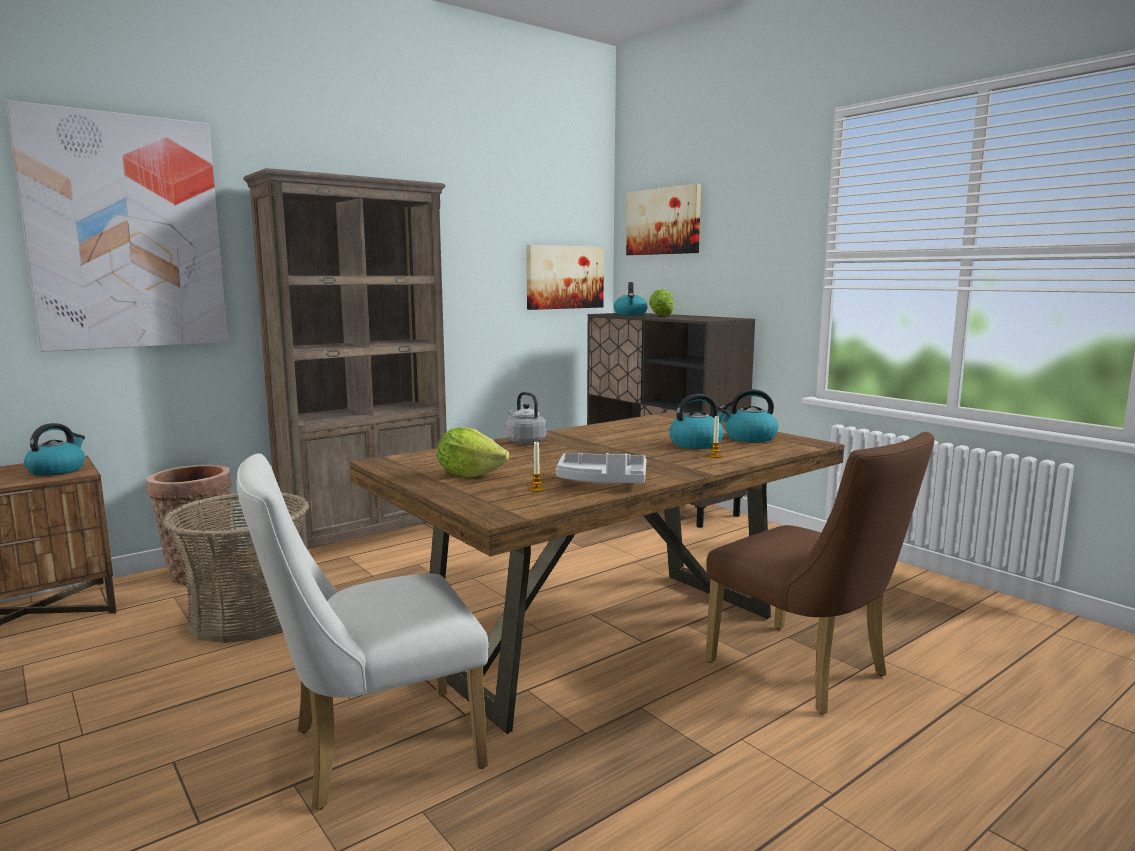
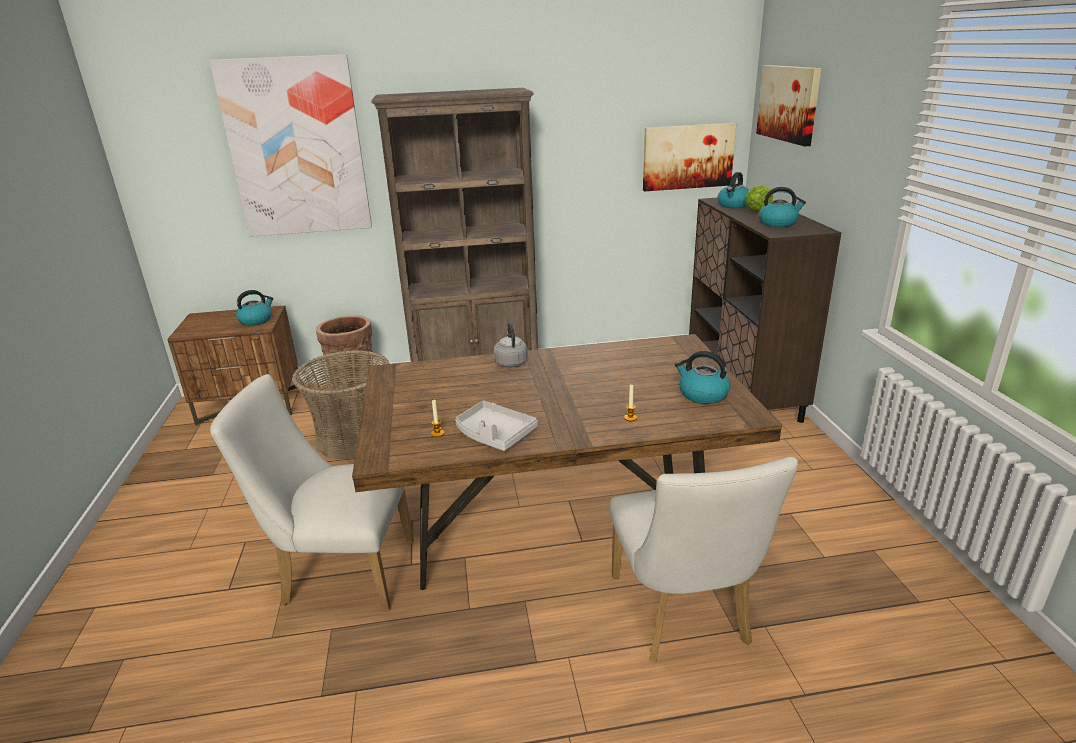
camera: 30 degrees right, 15 degrees up
(470, 474) = (419, 402): lettuce -> none
(697, 444) = (641, 395): kettle -> kettle (778, 223)
(808, 673) = (683, 617): brown chair -> white chair

